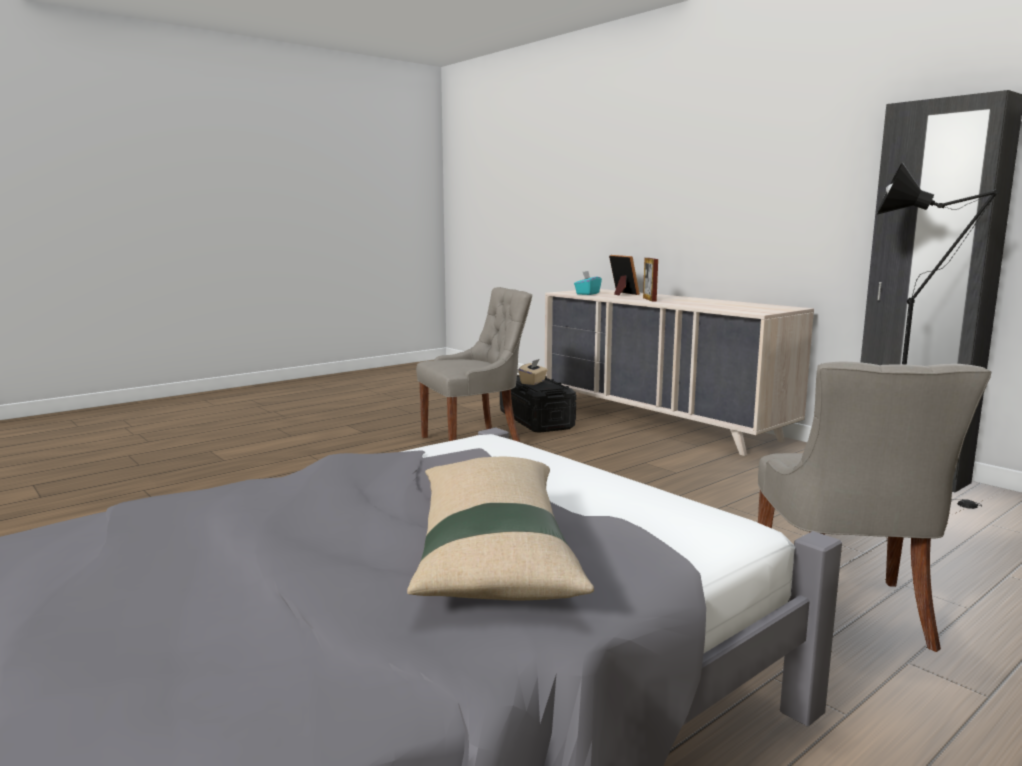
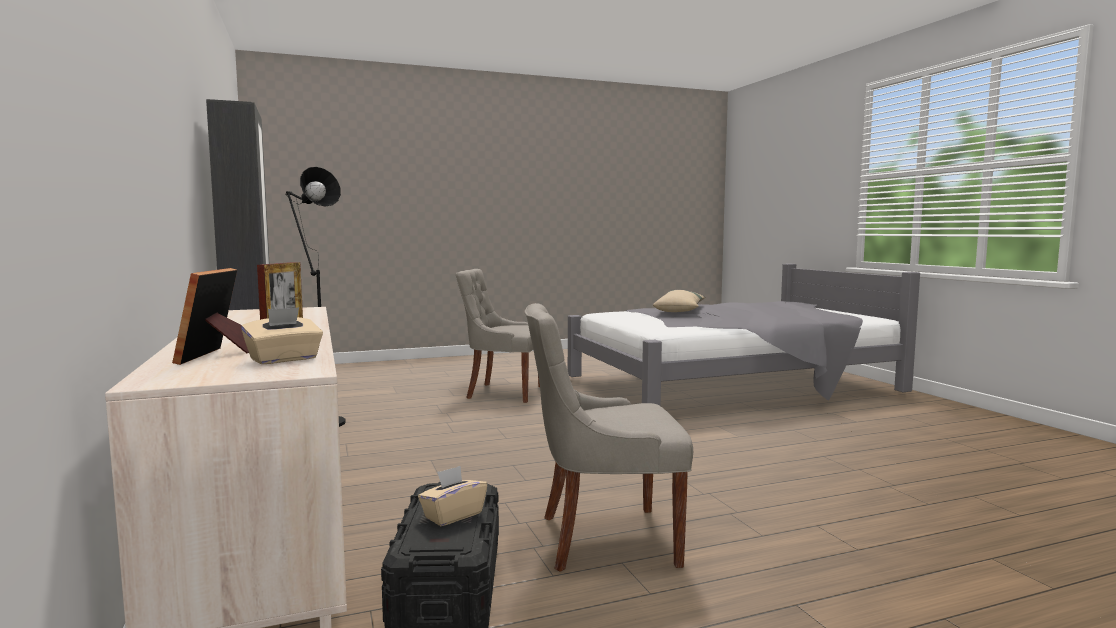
camera: 160 degrees left, 5 degrees down
(587, 294) = (284, 359): turquoise tissue box -> beige tissue box
(843, 613) = (503, 392): grey chair -> grey chair turned 105 degrees counterclockwise

